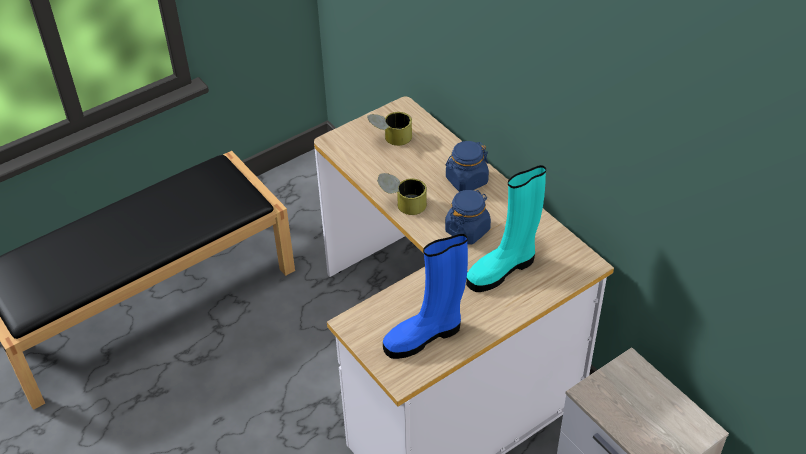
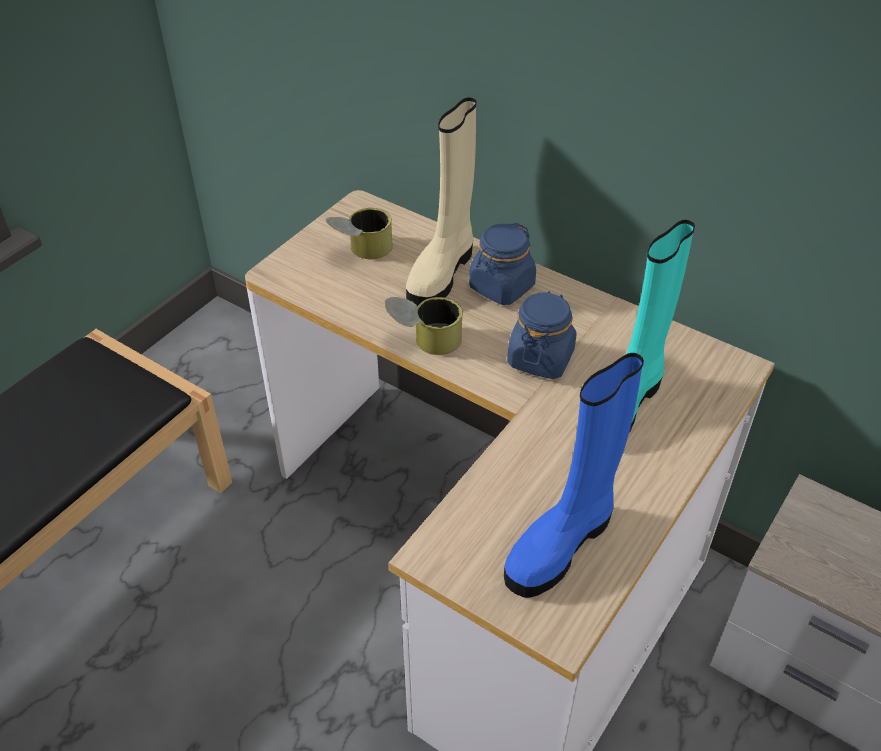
camera: 20 degrees left, 0 degrees up
(434, 163) = (442, 272): none -> beige boot

